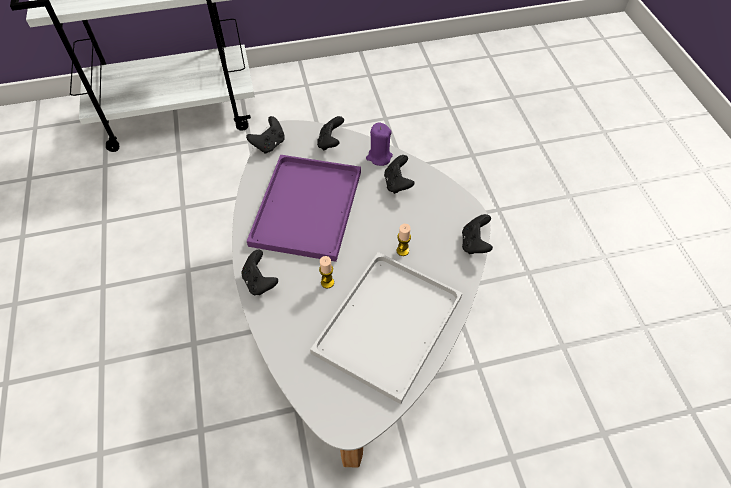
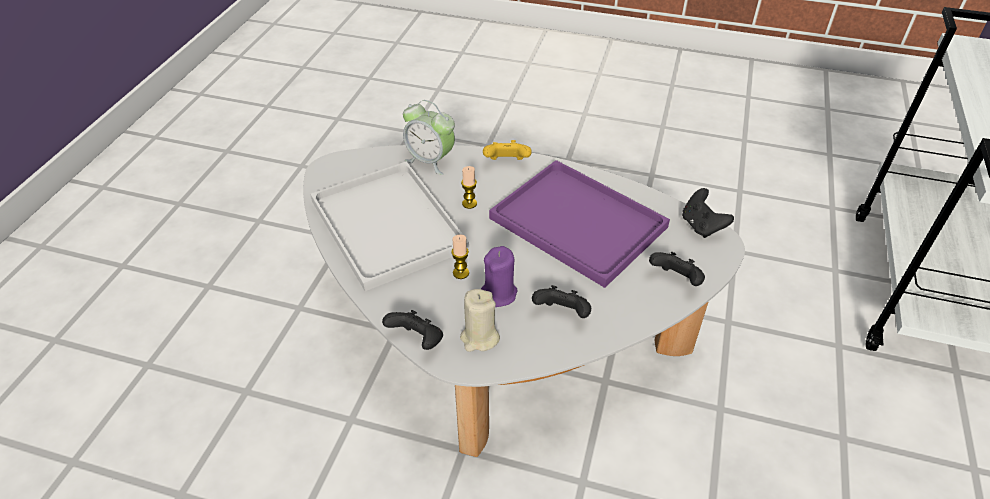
camera: 120 degrees right, 10 degrees down
(260, 282) = (506, 163): black game controller -> yellow game controller
(288, 342) = (430, 160): none -> alarm clock
(379, 157) = (621, 317): purple candle -> purple candle (499, 294)
(447, 214) = (479, 338): none -> beige candle

